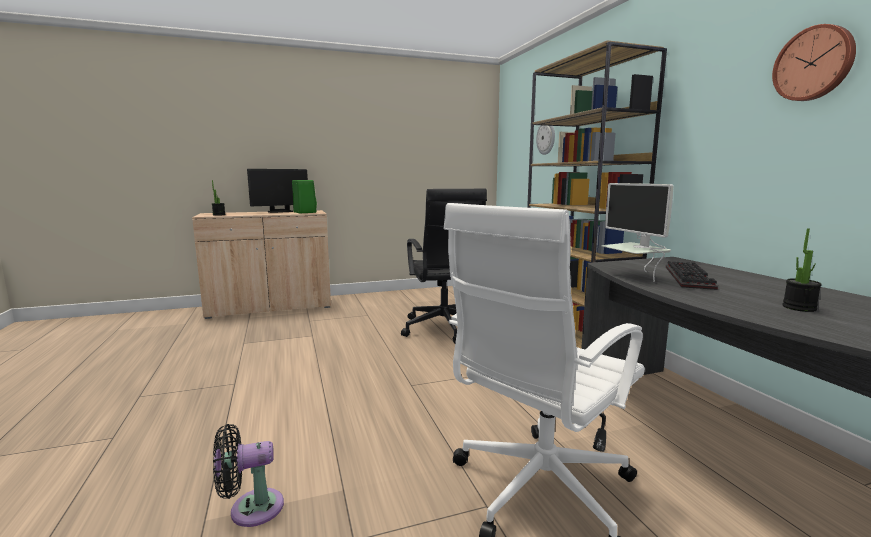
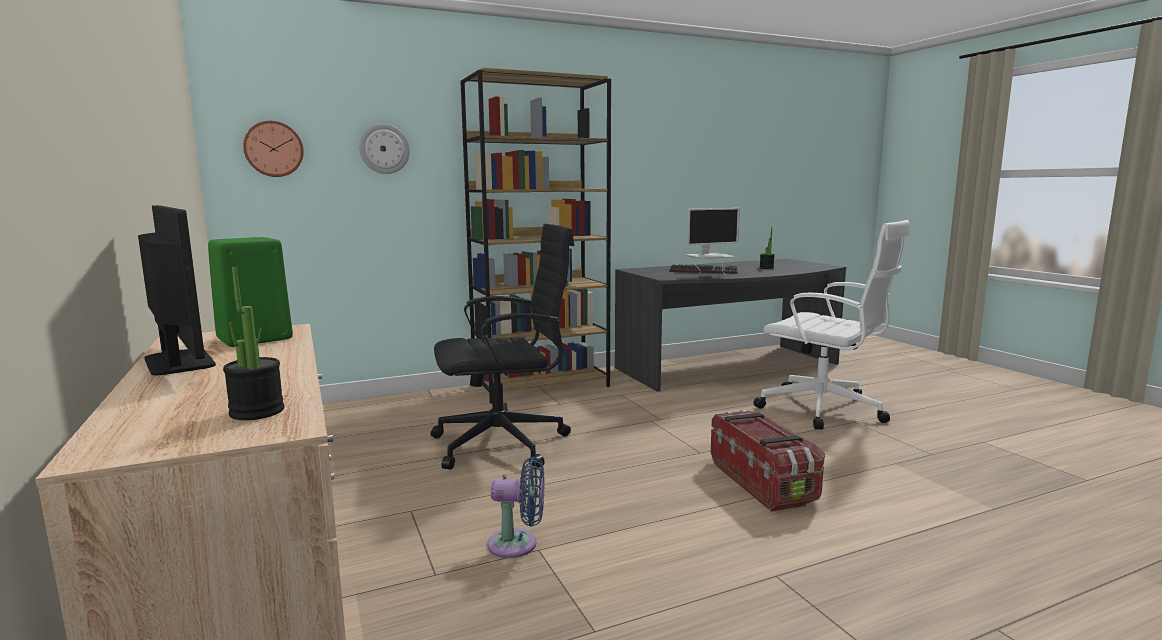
camera: 95 degrees left, 0 degrees up
(251, 509) = (958, 493): black fan -> none
(320, 332) = (518, 544): none -> blue fan
(344, 401) = (763, 482): none -> storage box
(814, 64) = (684, 132): wall clock -> wall clock (274, 149)

